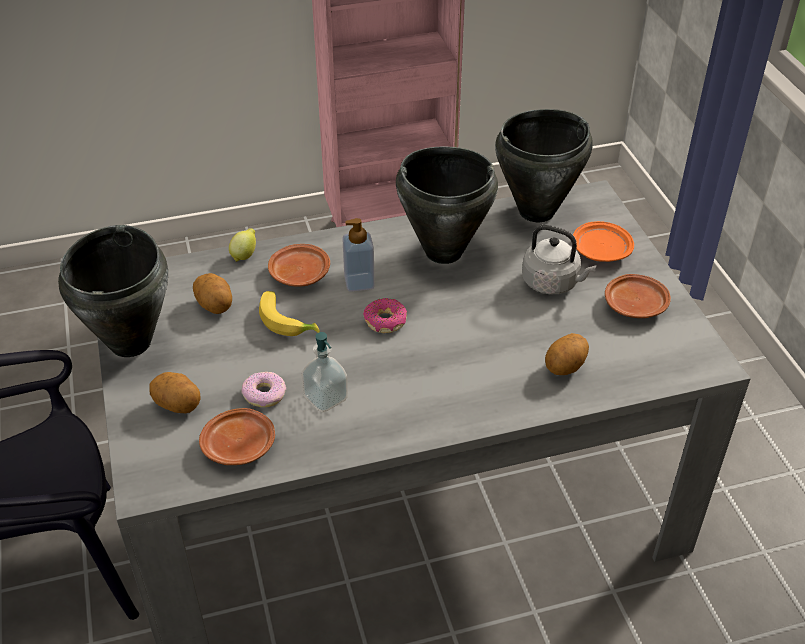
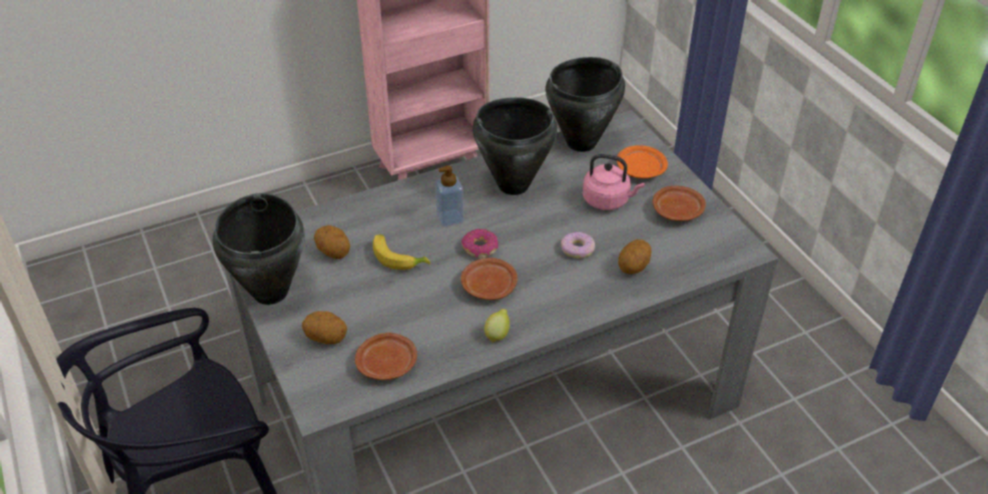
camera: 10 degrees left, 0 degrees up
(245, 255) = (347, 207): lemon -> lemon (497, 334)
(264, 394) = (396, 320): donut -> donut (577, 249)
(299, 273) = (398, 217): brown plate -> brown plate (489, 286)
(325, 398) = (447, 316): soap dispenser -> none
(553, 283) = (608, 200): grey kettle -> pink kettle

